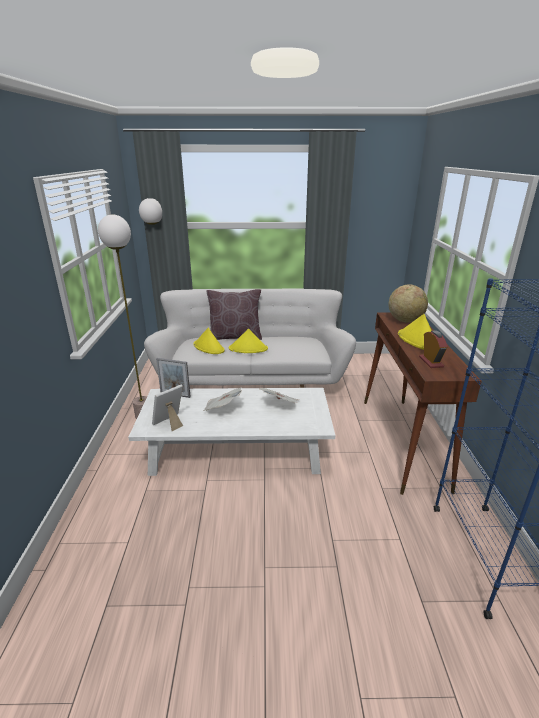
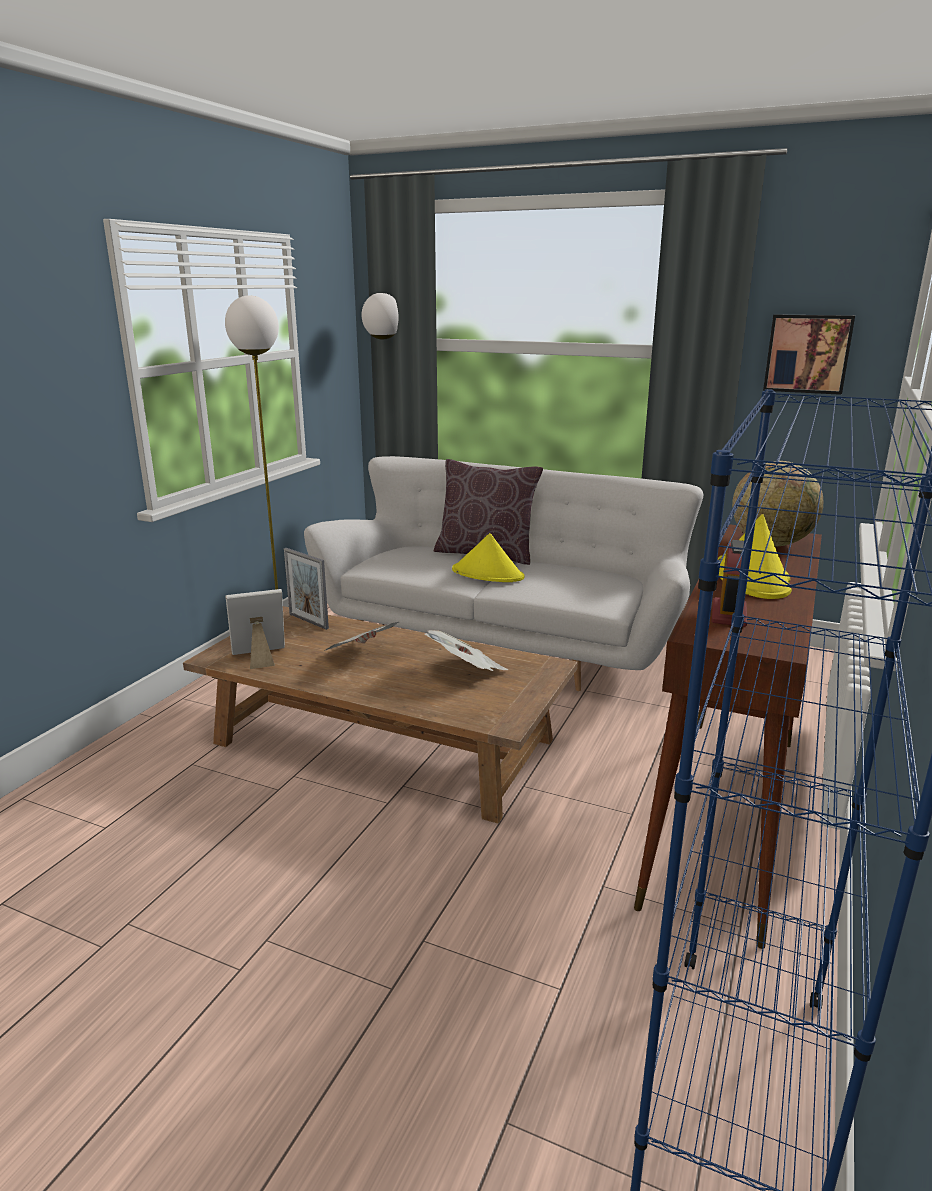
camera: 25 degrees right, 5 degrees down
(209, 347) = (422, 561): yellow hat -> none
(237, 448) = (386, 741): white coffee table -> brown coffee table
(374, 223) = (807, 353): none -> picture

